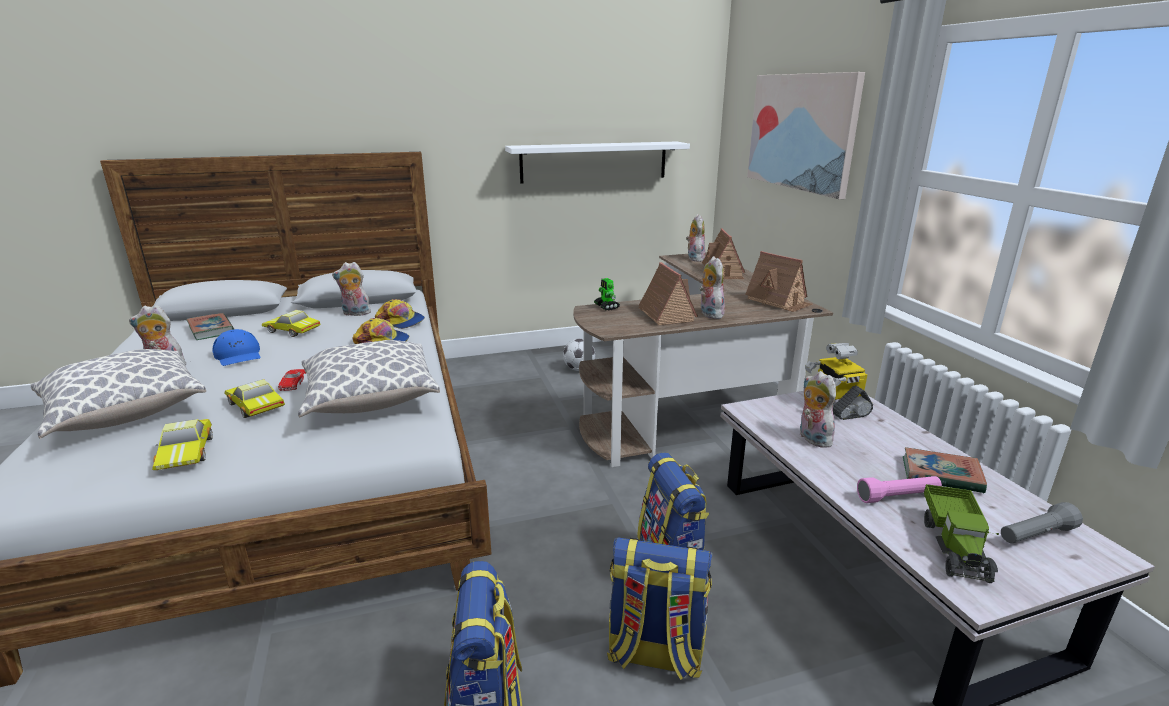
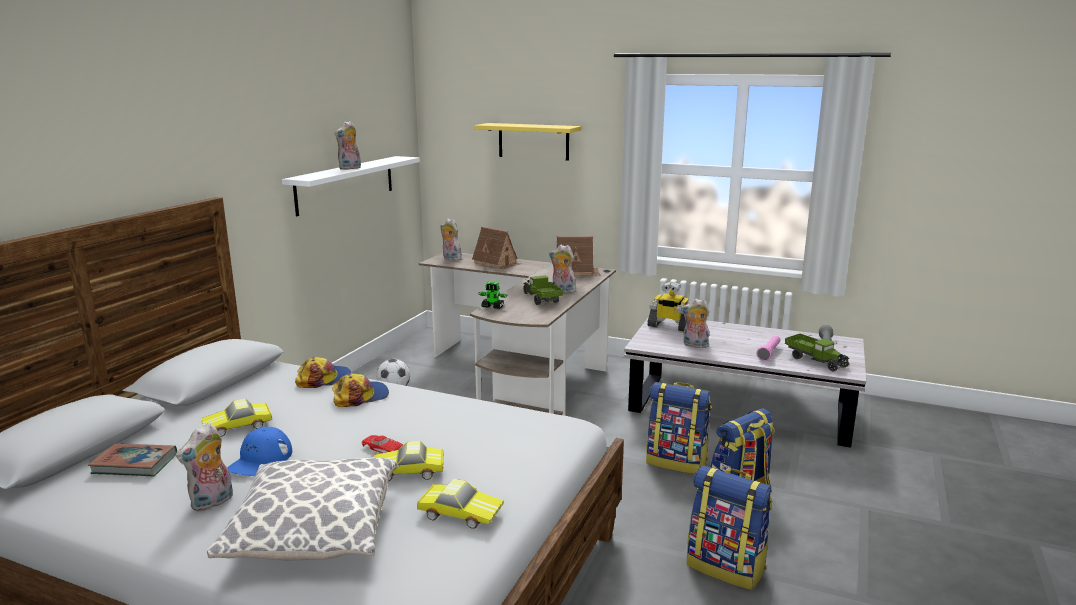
camera: 50 degrees left, 5 degrees down
(238, 355) = (260, 460): blue cap -> blue cap turned 105 degrees clockwise
(355, 314) = (256, 391): plush toy -> plush toy (350, 168)
(370, 400) = (478, 426): pillow -> none
(665, 315) = (541, 299): toy house -> toy truck
(801, 132) = (533, 141): picture -> yellow shelf
(941, 475) = (763, 338): book -> none

